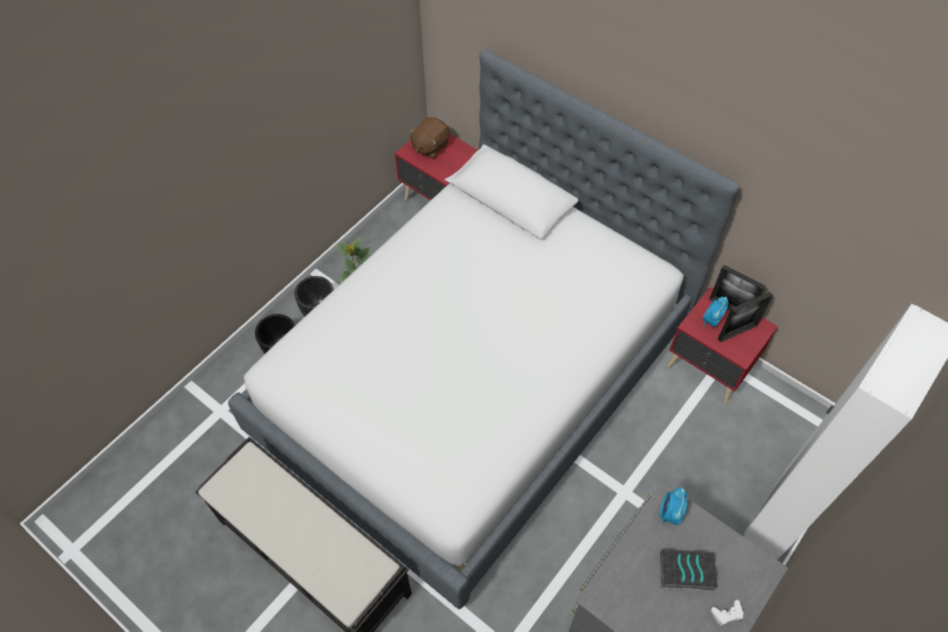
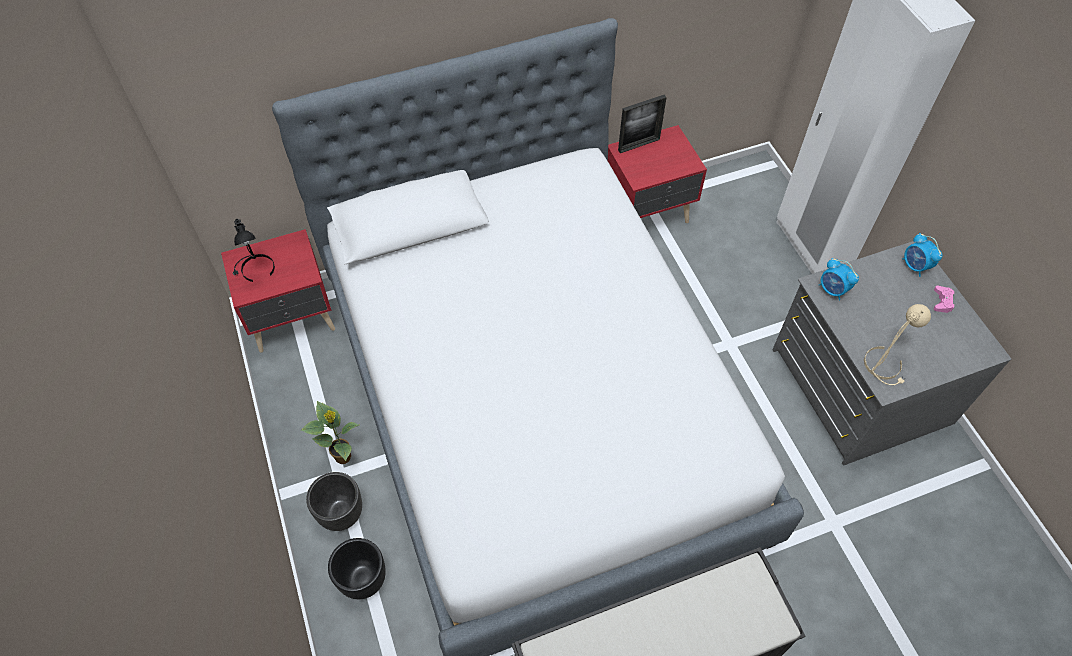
camera: 60 degrees left, 0 degrees up
(430, 147) = (255, 270): brown plush toy -> black table lamp
(618, 587) = (884, 365): none -> beige table lamp
(686, 572) = (892, 309): book -> none
(711, 320) = (643, 164): alarm clock -> alarm clock (915, 266)
(727, 614) = (942, 301): white game controller -> pink game controller
(737, 332) = (666, 154): picture frame -> none

